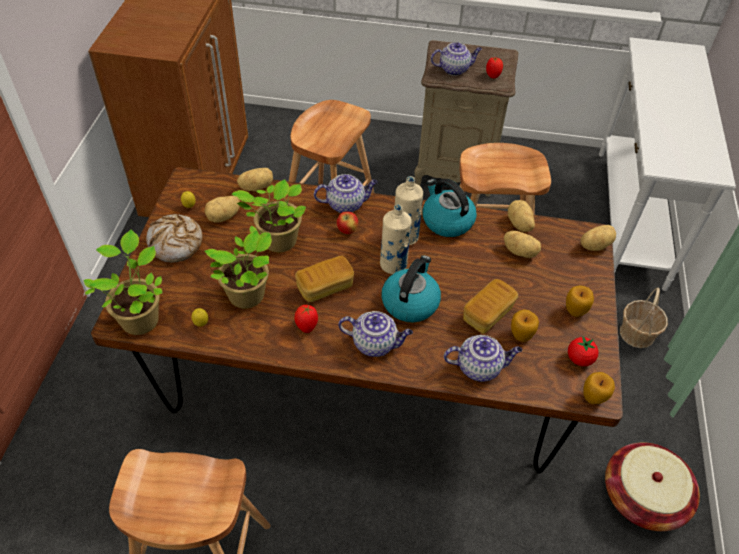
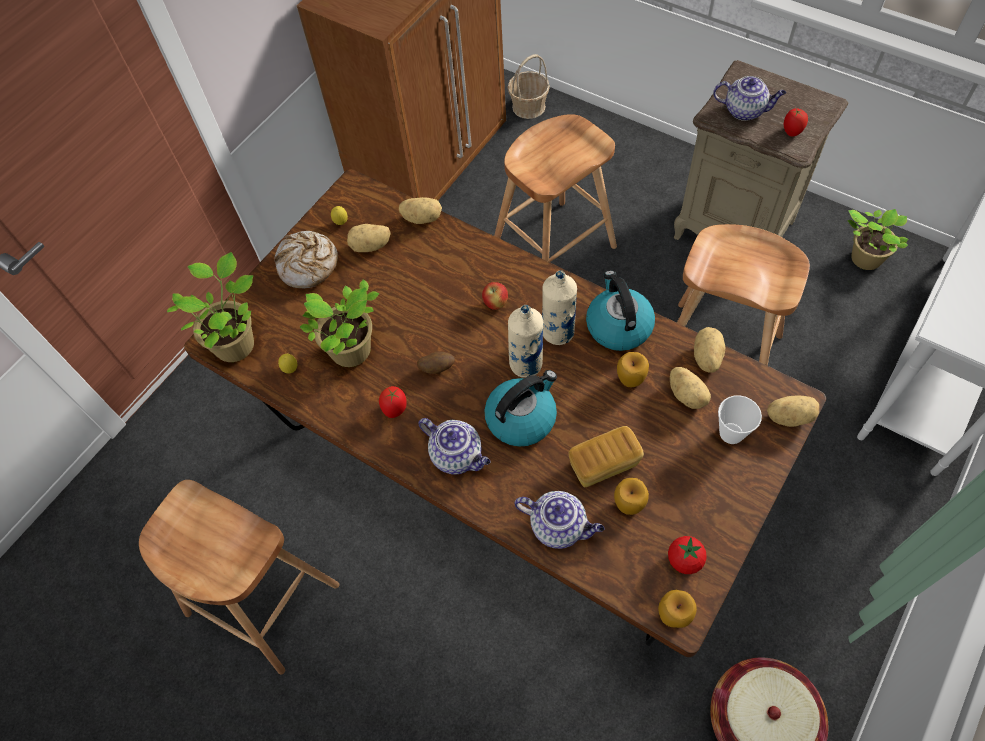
camera: 30 degrees right, 10 degrees up
(277, 241) = (412, 294): potted plant -> potted plant (863, 259)
(325, 287) = (437, 368): bread -> potato
(346, 204) = (511, 269): teapot -> none
(563, 267) = (731, 433): none -> cup
(575, 311) = (714, 496): apple -> apple (630, 379)
(636, 334) = (863, 519): basket -> basket (528, 106)

